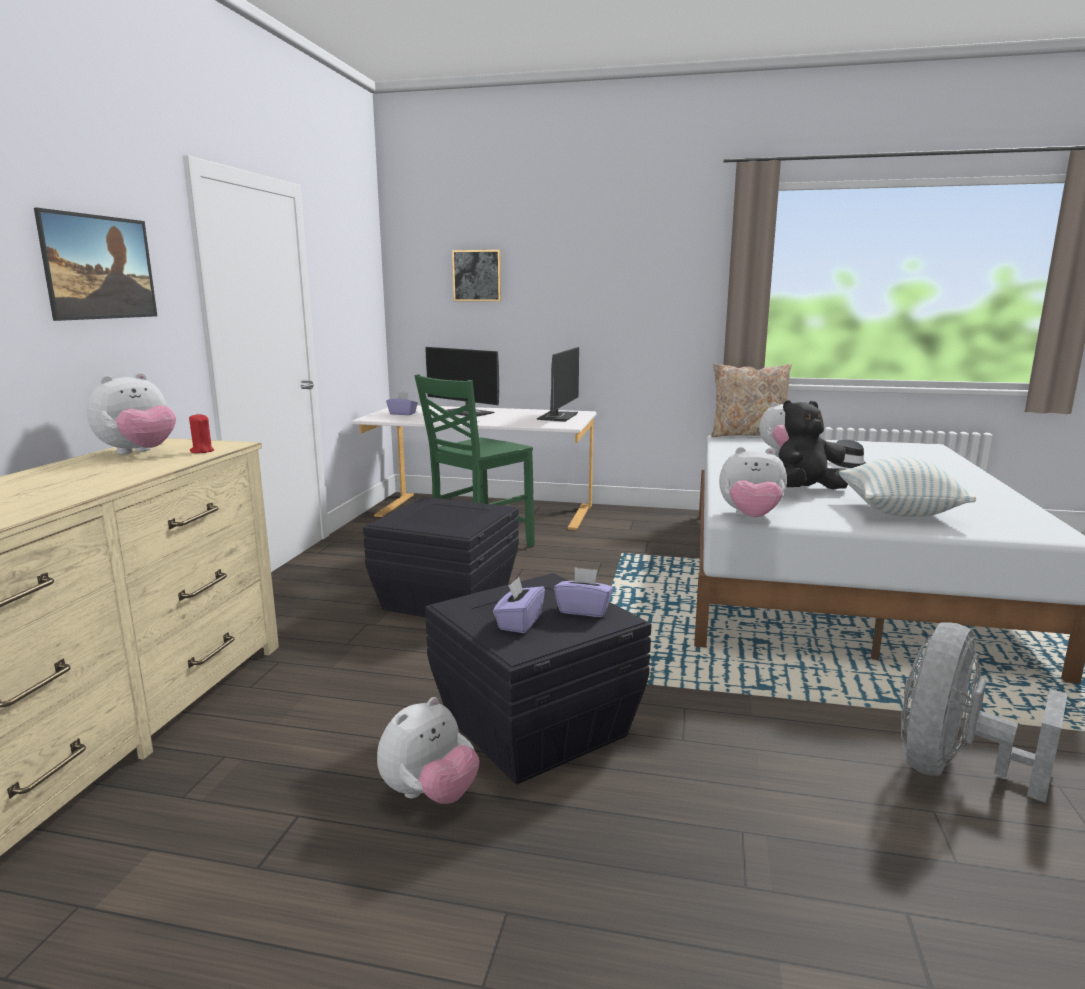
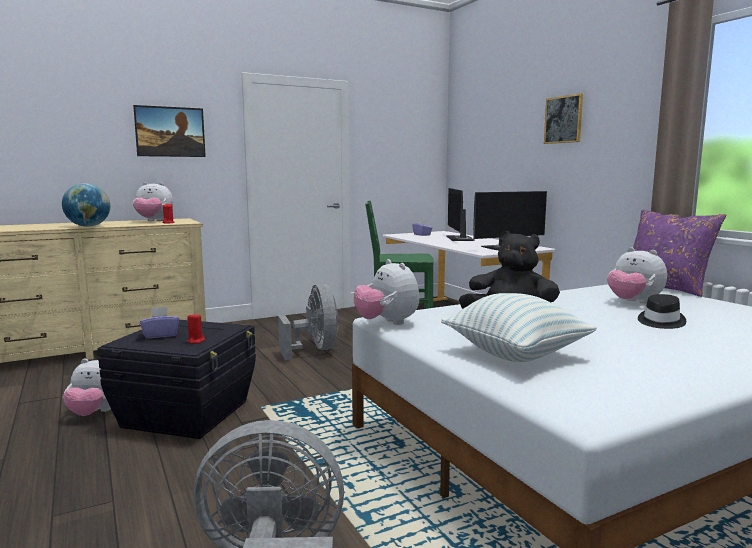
camera: 50 degrees right, 5 degrees down
(98, 485) = (88, 226): none -> globe
(446, 598) = (314, 350): black storage box -> grey fan
(477, 275) = (492, 134): picture -> picture (563, 119)
(584, 610) = (196, 341): purple tissue box -> red candle
(748, 435) = (666, 287): beige pillow -> purple pillow

